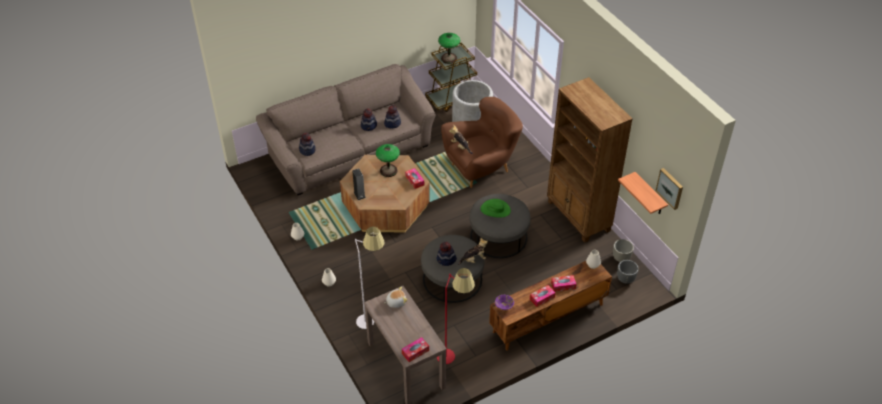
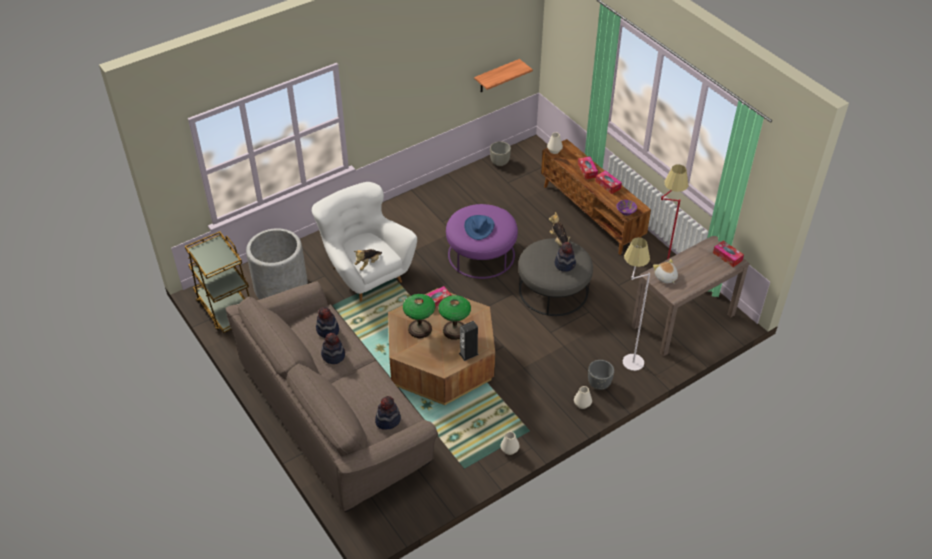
camera: 95 degrees left, 0 degrees up
(448, 58) = (217, 259): table lamp -> table lamp (454, 330)
(481, 168) = (365, 273): brown armchair -> white armchair
(495, 209) = (479, 227): green hat -> blue hat
(498, 236) = (481, 254): grey ottoman -> purple ottoman
(578, 216) = (442, 192): brown bookcase -> none
(625, 279) = (528, 160): grey planter -> grey planter (599, 384)
(670, 188) = (518, 40): picture -> none

